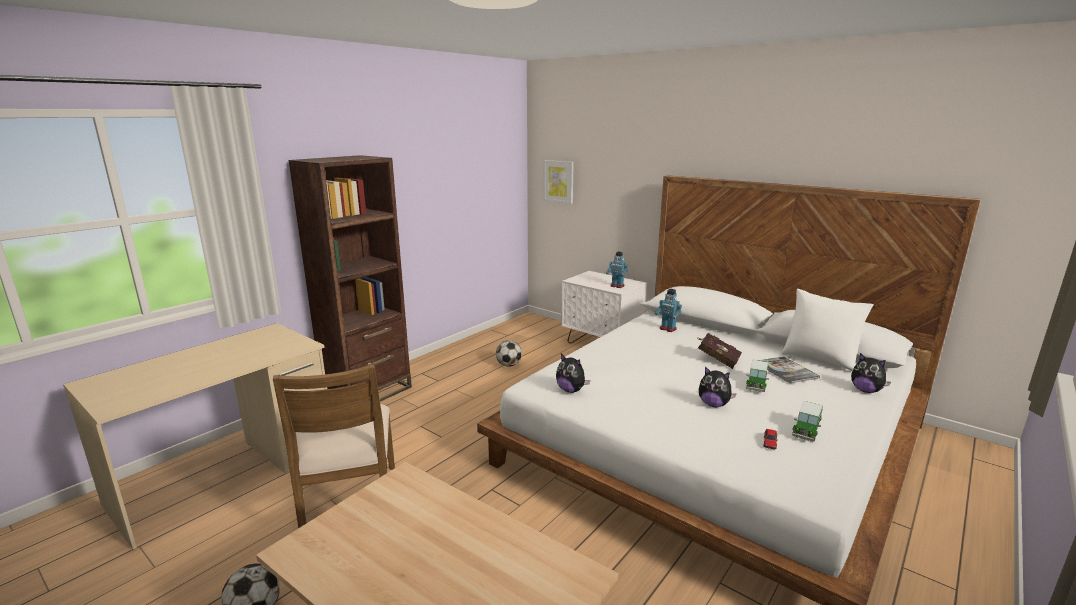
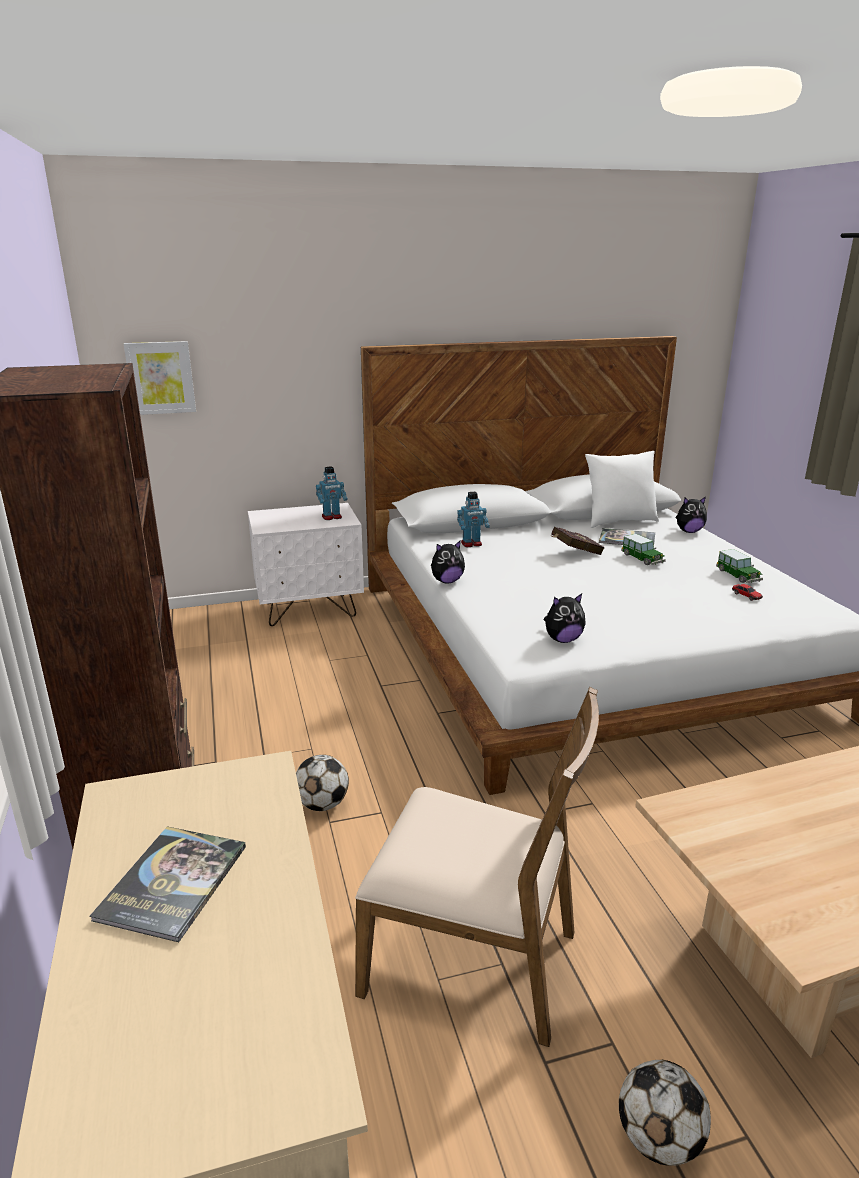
camera: 55 degrees left, 5 degrees up
(220, 354) = (172, 882): none -> book
(509, 365) = (261, 688): football -> football (322, 804)
(714, 404) = (660, 589): plush toy -> plush toy (447, 581)

